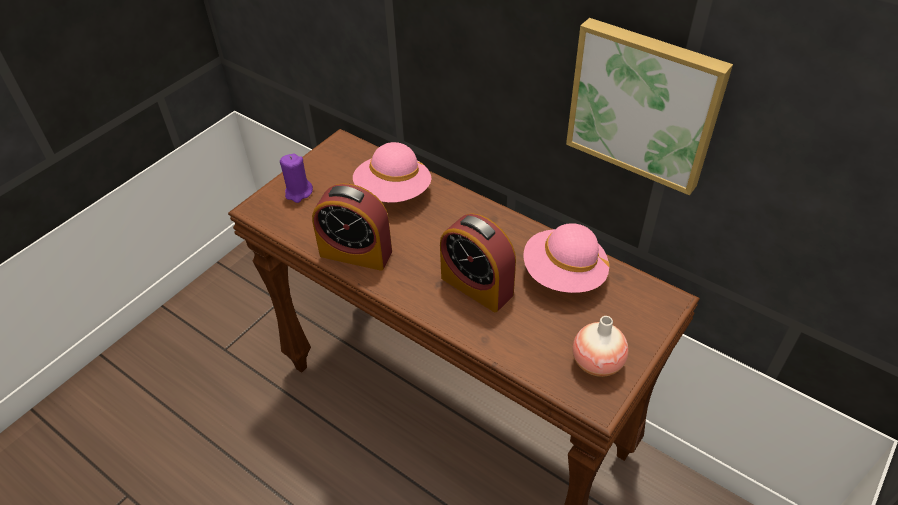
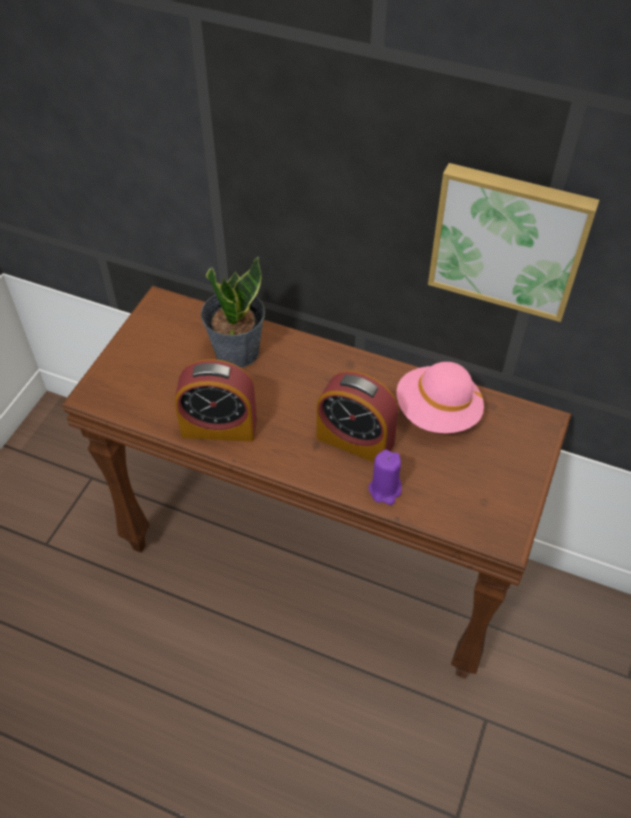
camera: 15 degrees left, 5 degrees up
(298, 192) = (133, 368): purple candle -> purple candle (385, 490)
(393, 192) = (236, 351): pink hat -> potted plant
(597, 363) = (494, 498): vase -> none

